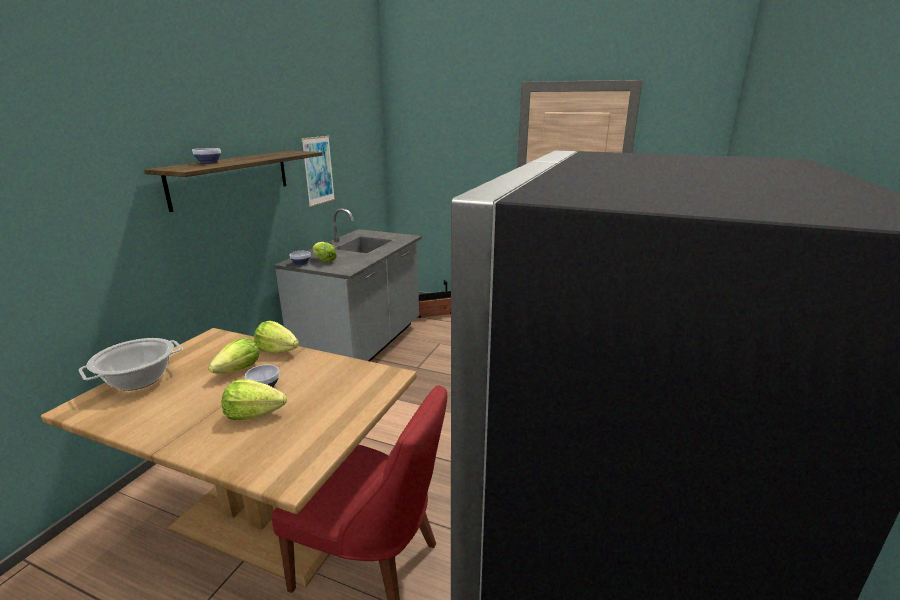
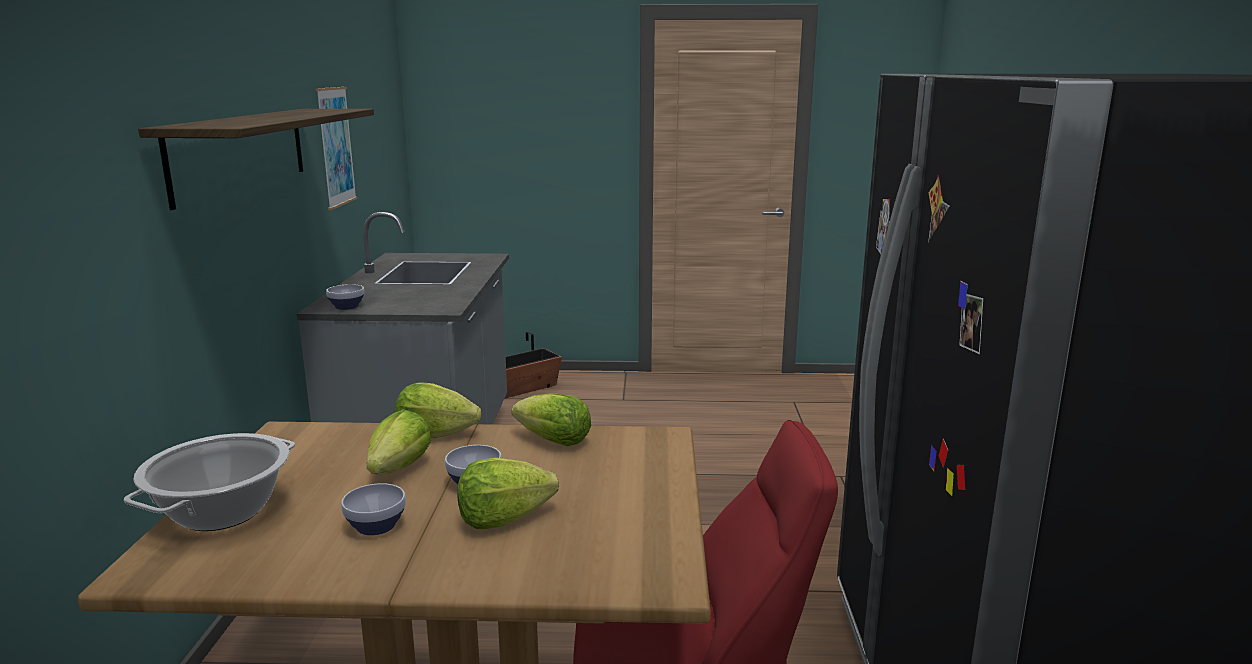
camera: 20 degrees left, 5 degrees down
(208, 162) = (230, 120): bowl -> bowl (377, 527)
(324, 261) = (386, 300): lettuce -> lettuce (554, 441)

